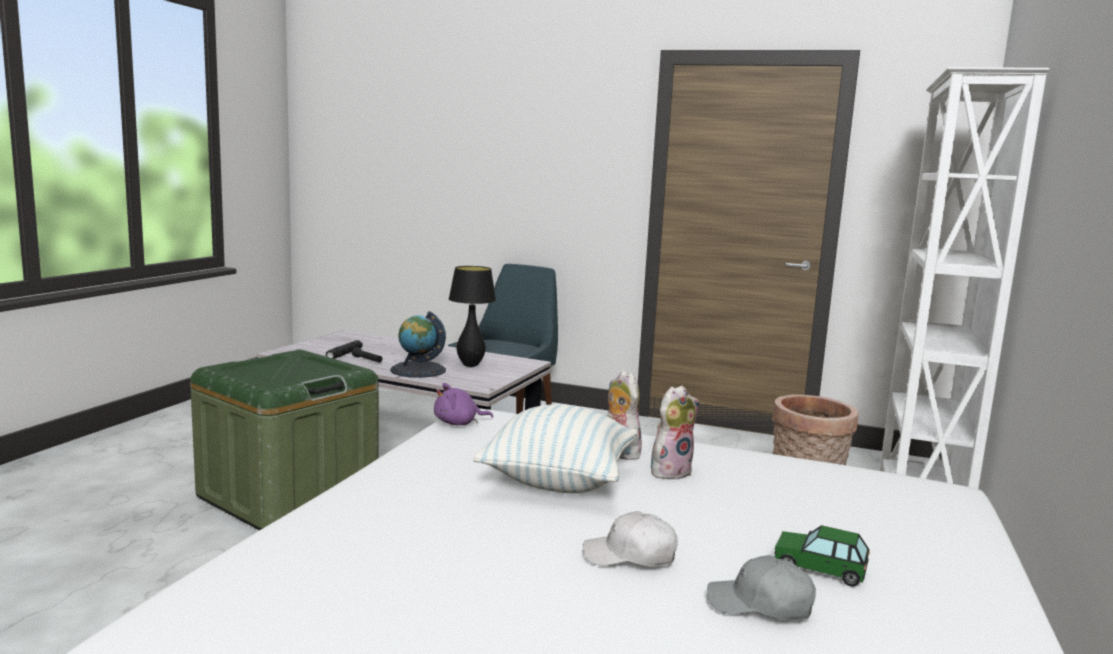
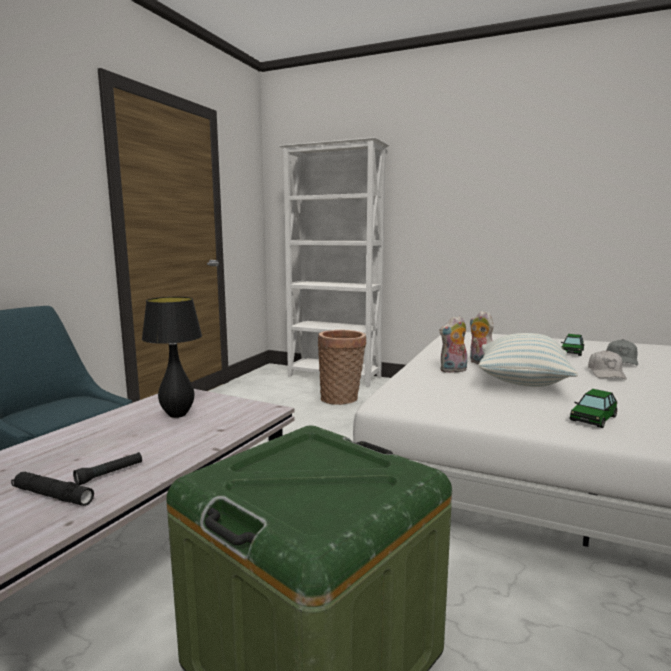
camera: 85 degrees left, 0 degrees up
(408, 496) = (593, 418): none -> toy car
(418, 370) = (188, 439): globe -> none
(458, 423) = (418, 408): purple plush toy -> none

